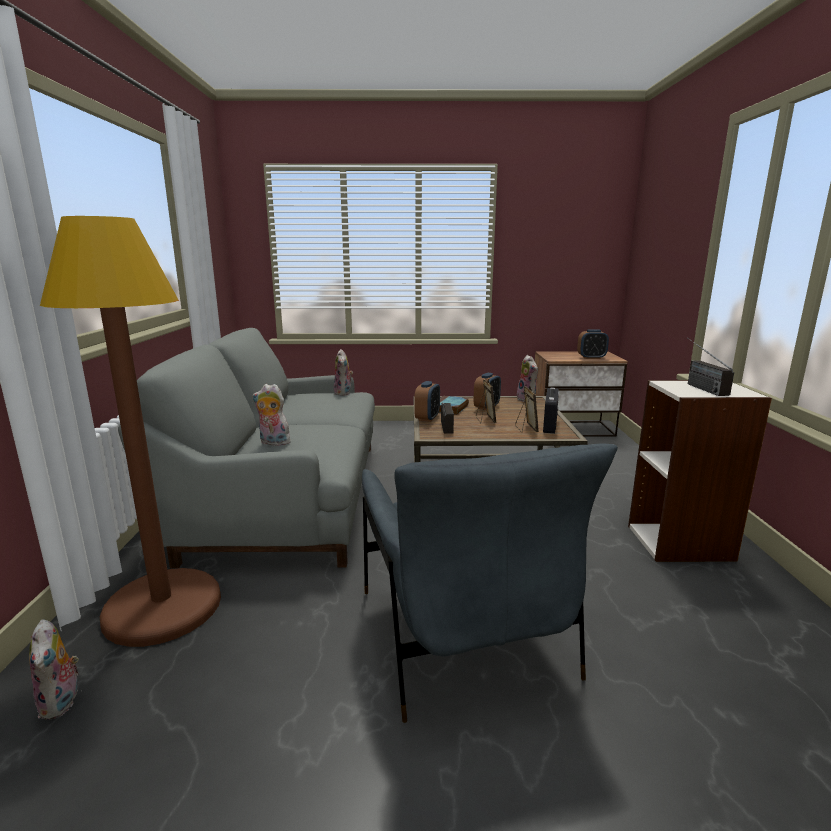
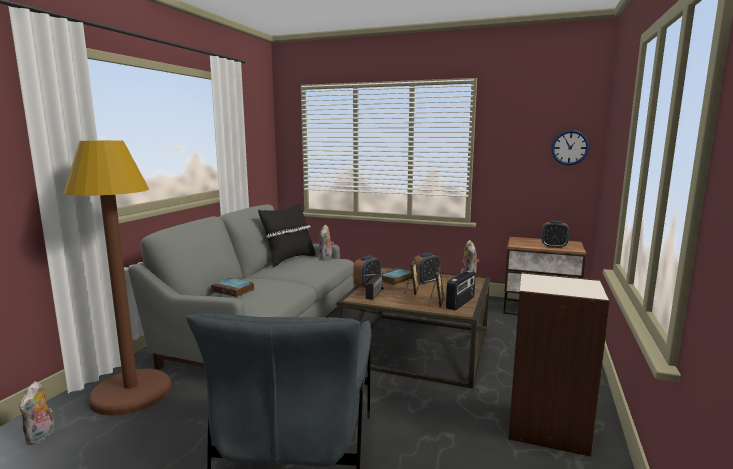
camera: 20 degrees right, 5 degrees down
(273, 443) = (234, 290): plush toy -> book
(298, 398) = (289, 259): none -> black pillow
(597, 248) = (570, 147): none -> wall clock
(698, 386) = (556, 283): radio -> none

